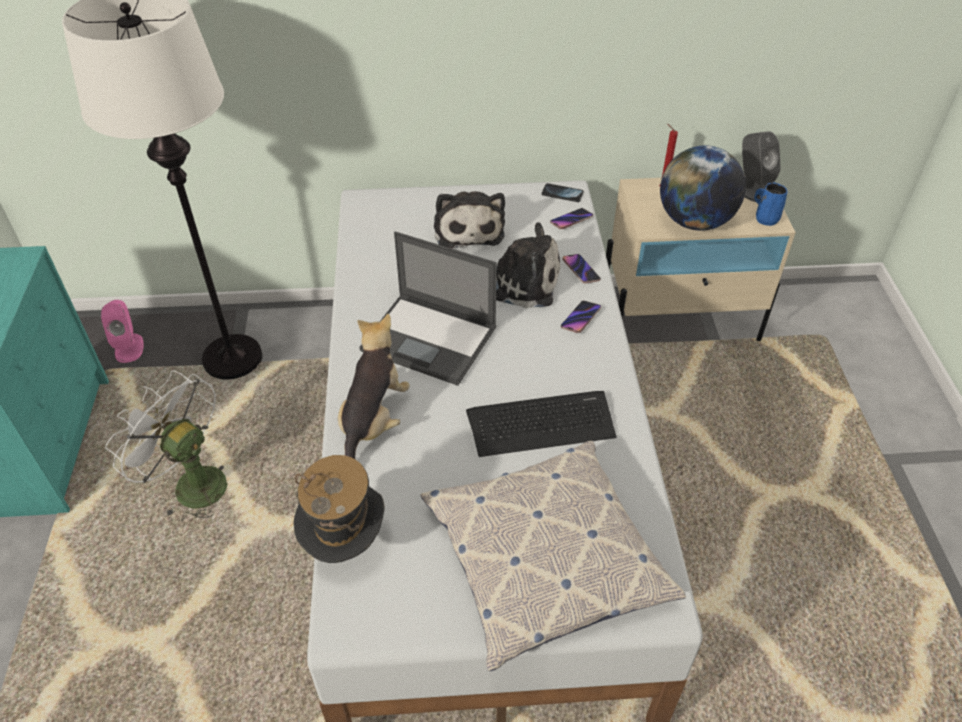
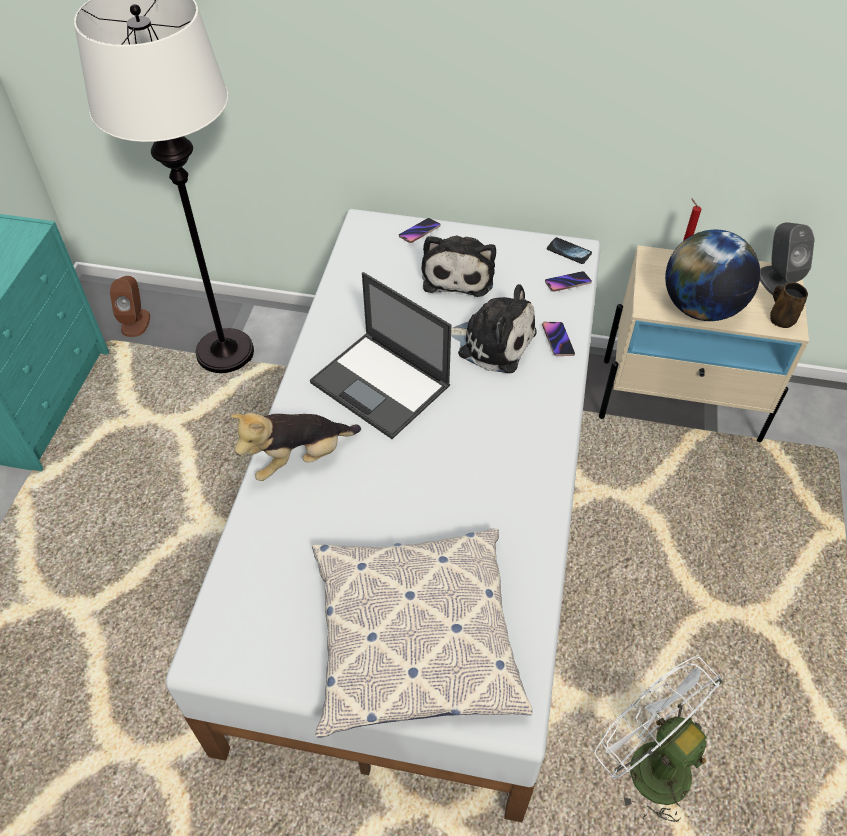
camera: 15 degrees right, 5 degrees up
(129, 347) = (135, 322): pink speaker -> brown speaker
(191, 484) = (153, 468): white fan -> white fan (646, 763)
(345, 544) = (233, 576): hat -> none
(373, 421) = (299, 458): plush toy -> plush toy turned 150 degrees counterclockwise
(541, 424) = (459, 497): keyboard -> none
(580, 318) = (539, 393): phone -> phone (419, 232)
(765, 218) = (781, 318): blue mug -> brown mug

